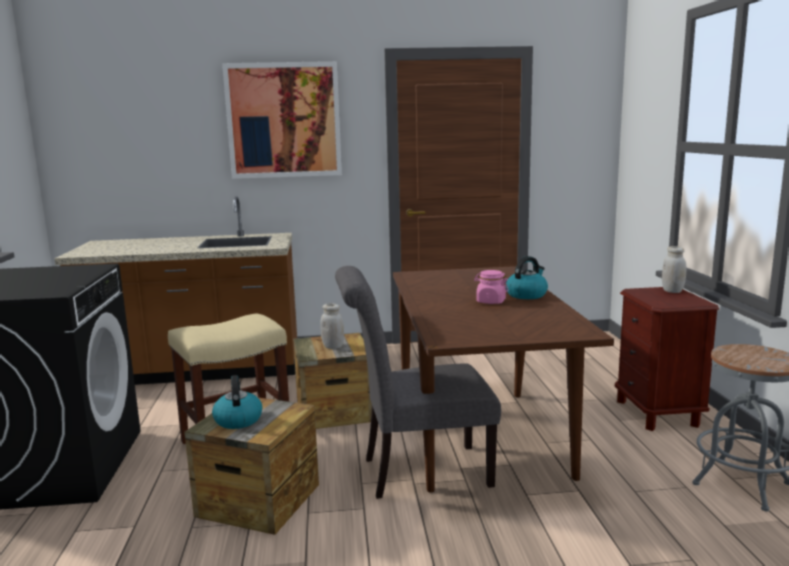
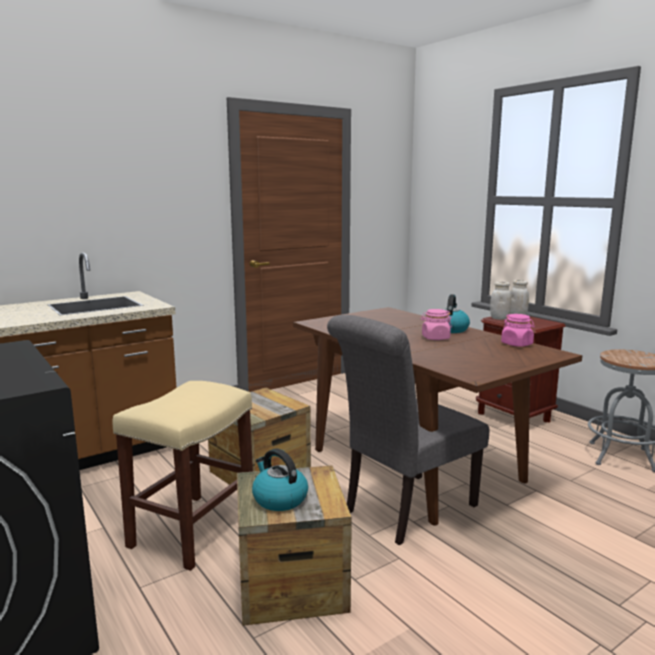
camera: 30 degrees left, 0 degrees up
(284, 120) = (126, 166): picture -> none
(333, 346) = (261, 405): white jar -> white jar (499, 318)
(563, 318) = (517, 344): none -> pink jar

